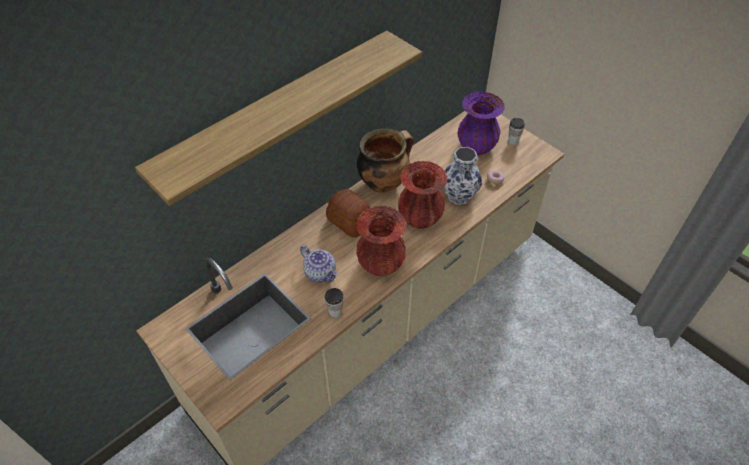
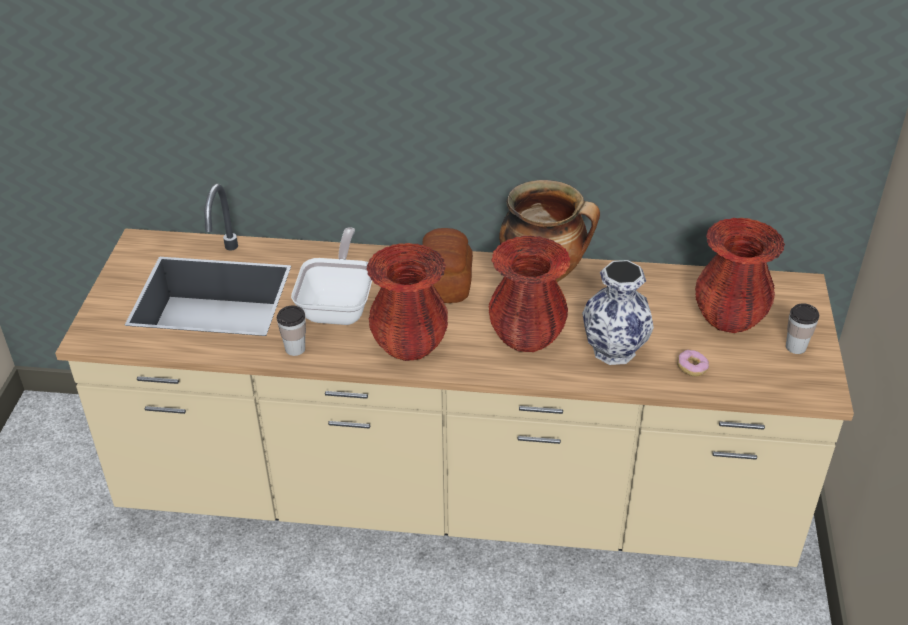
camera: 50 degrees right, 10 degrees down
(277, 113) = (384, 52): shelf -> none
(320, 273) = (339, 305): teapot -> frying pan
(476, 146) = (728, 317): purple vase -> red vase

